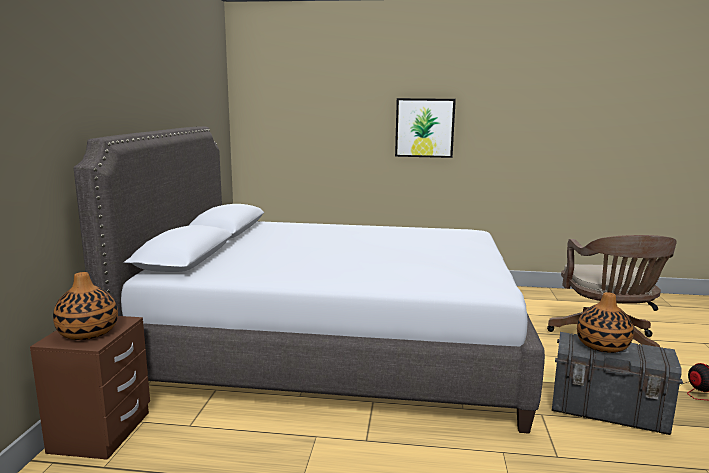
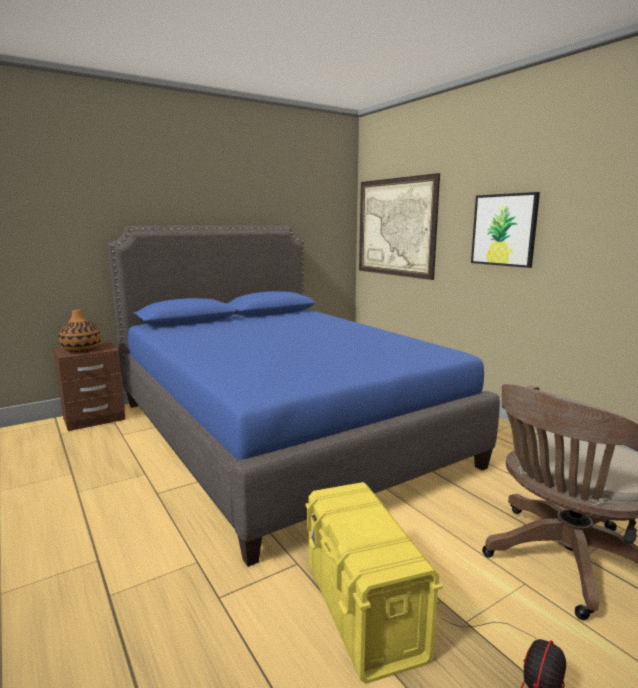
camera: 50 degrees right, 0 degrees up
(294, 124) = (395, 227): none -> picture
(332, 350) = (281, 432): grey bed -> blue bed
(602, 346) = (357, 514): vase -> none
(608, 411) = (363, 611): grey storage box -> yellow storage box

